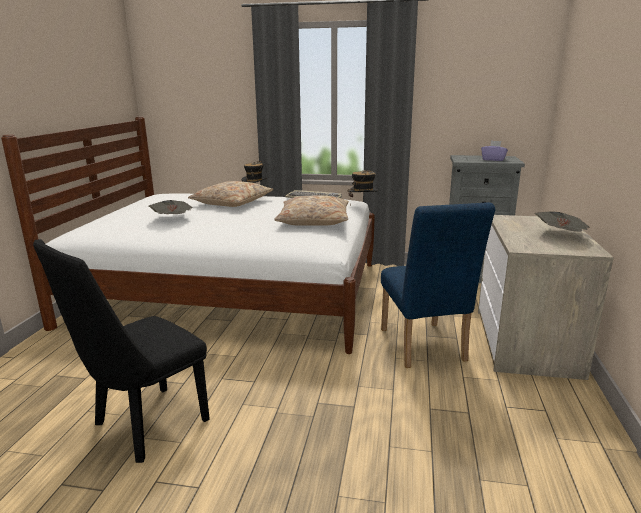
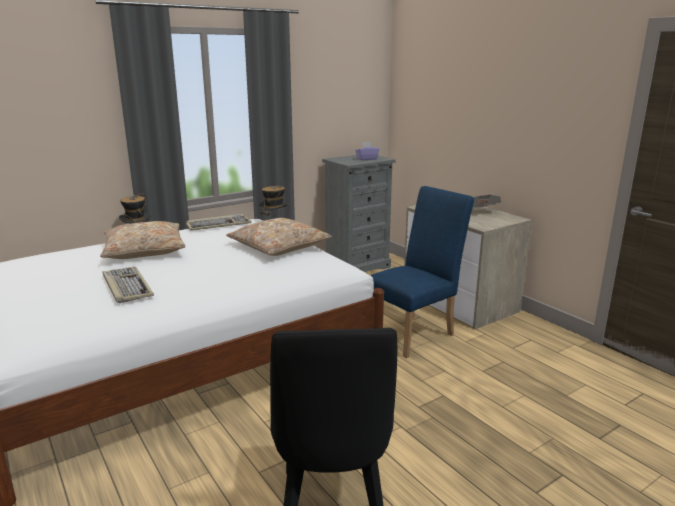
camera: 45 degrees left, 0 degrees up
(173, 219) = (126, 286): newspaper -> keyboard
(424, 348) = (414, 333): blue chair -> blue chair turned 75 degrees counterclockwise

